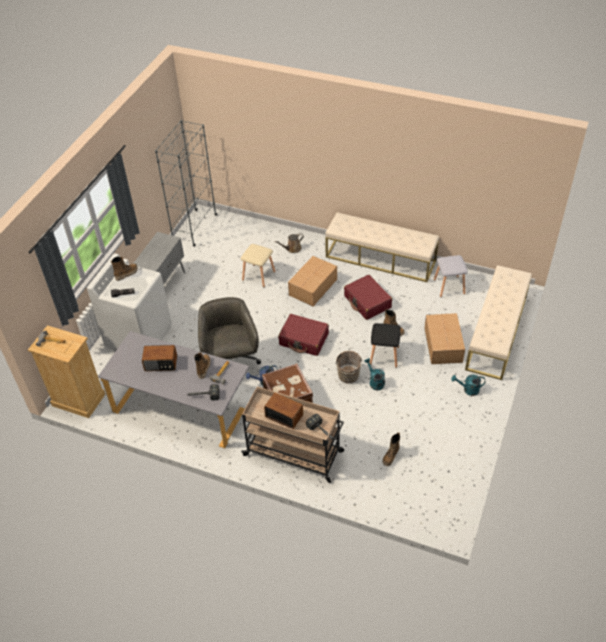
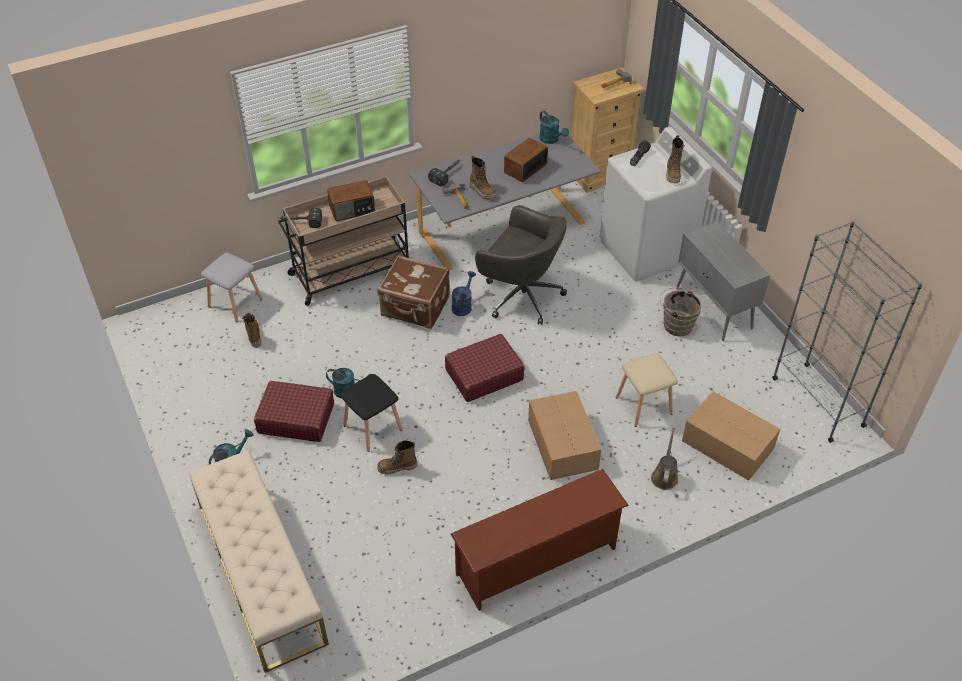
camera: 130 degrees right, 0 degrees up
(118, 370) = (551, 140): none -> turquoise watering can
(348, 377) = (384, 374): brown bucket -> brown bucket (676, 324)
(367, 302) = (473, 479): red suitcase -> red suitcase (296, 418)
(380, 258) = (537, 562): beige bench -> brown shoe rack
(443, 344) = (316, 498): cardboard box -> cardboard box (728, 445)
(449, 287) = (393, 596): grey stool -> grey stool (234, 303)

